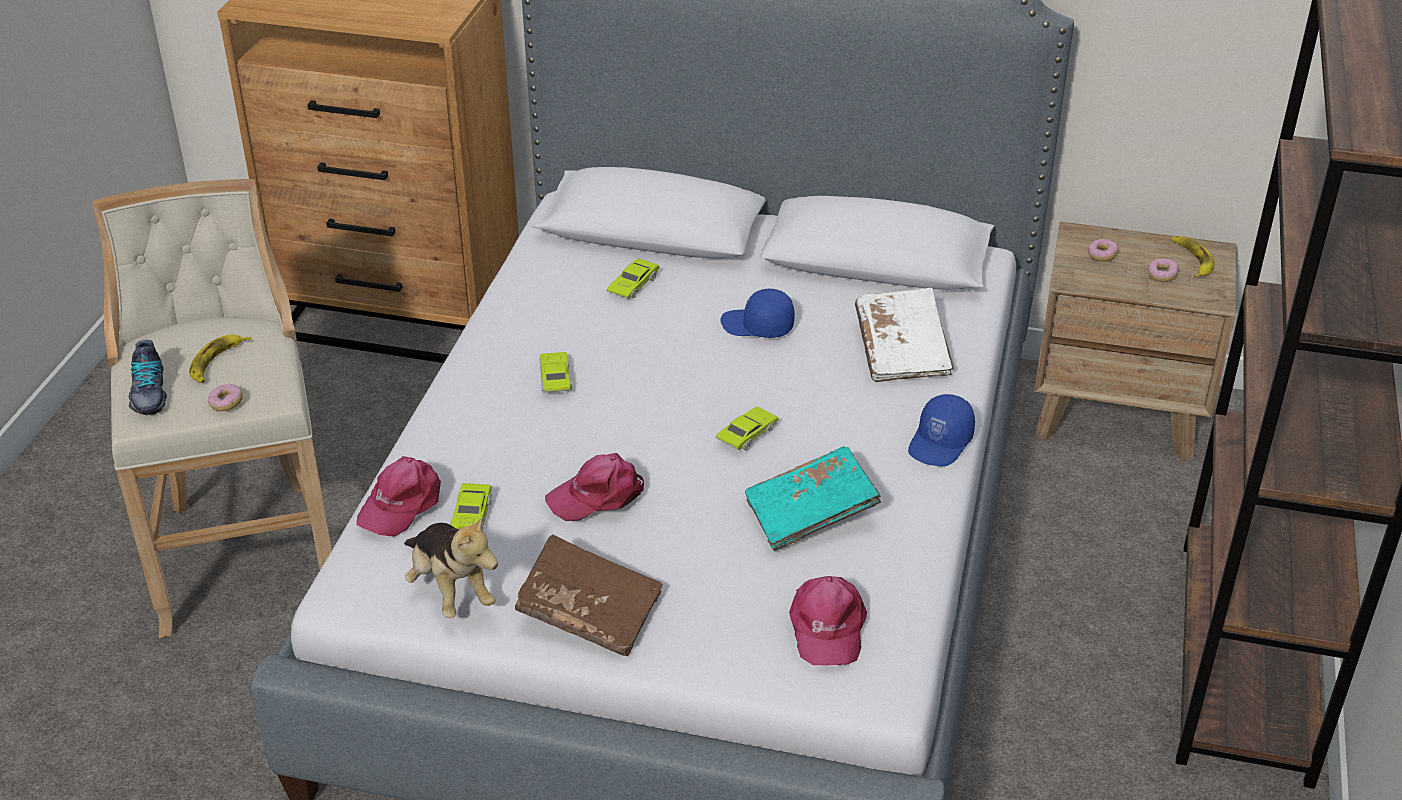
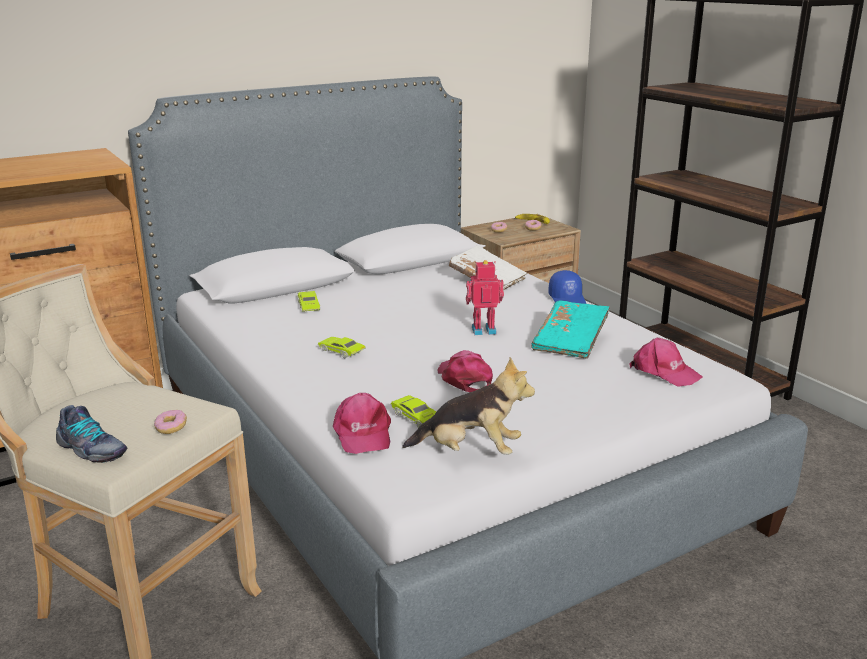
camera: 45 degrees left, 15 degrees down
(217, 362) = (121, 414): banana -> none
(589, 612) = (557, 422): brown book -> none
(597, 495) = (465, 378): pink cap -> pink cap turned 135 degrees clockwise
(747, 434) = (483, 329): green toy car -> toy robot
(757, 326) = (405, 296): blue cap -> none

